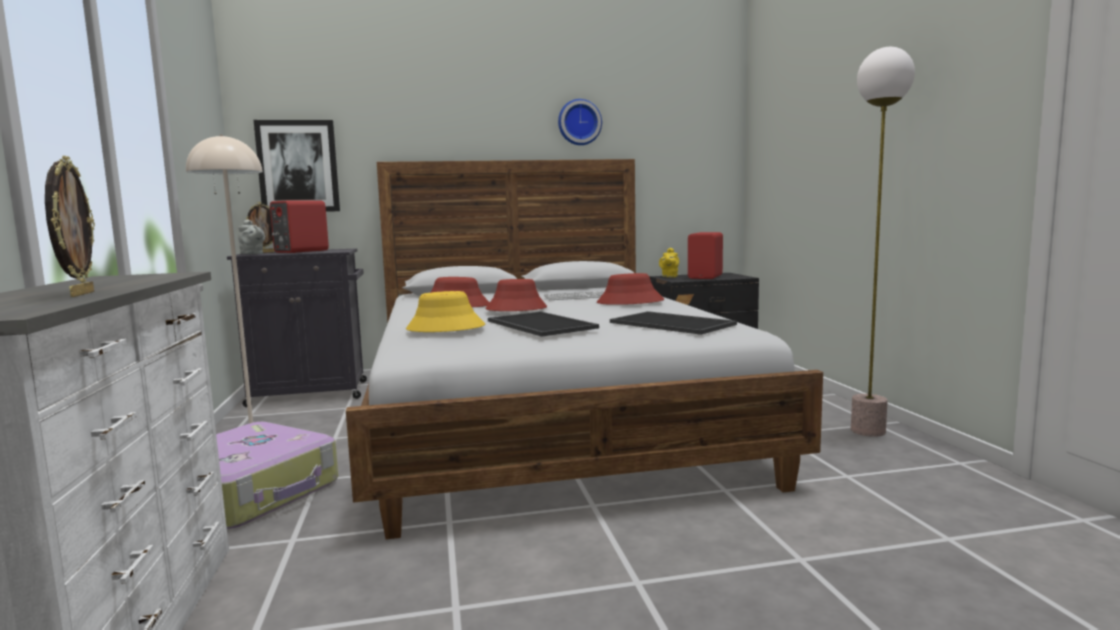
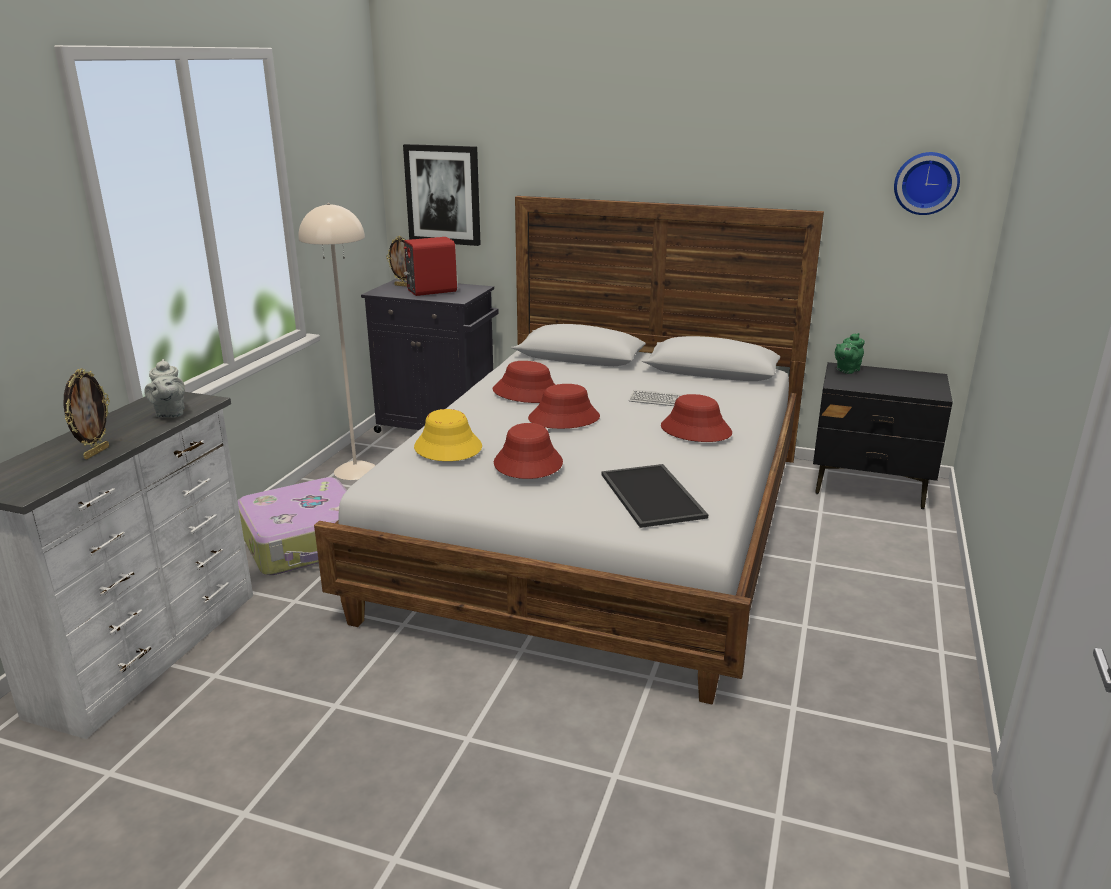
camera: 30 degrees right, 15 degrees up
(252, 254) = (386, 291): grey teapot -> grey teapot (170, 413)
(538, 324) = (527, 463): tray -> red hat
(579, 122) = (756, 158): wall clock -> wall clock (926, 183)
(669, 276) = (846, 370): yellow teapot -> green teapot
(706, 277) = (889, 383): red speaker -> none
(868, 431) = (914, 658): floor lamp -> none

